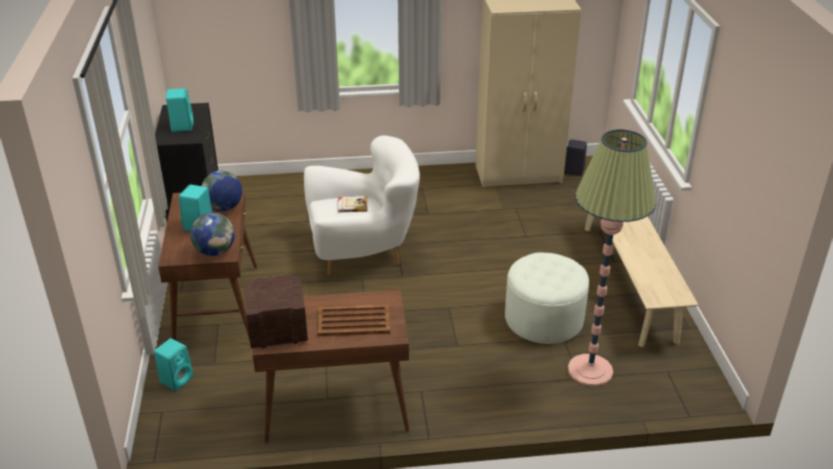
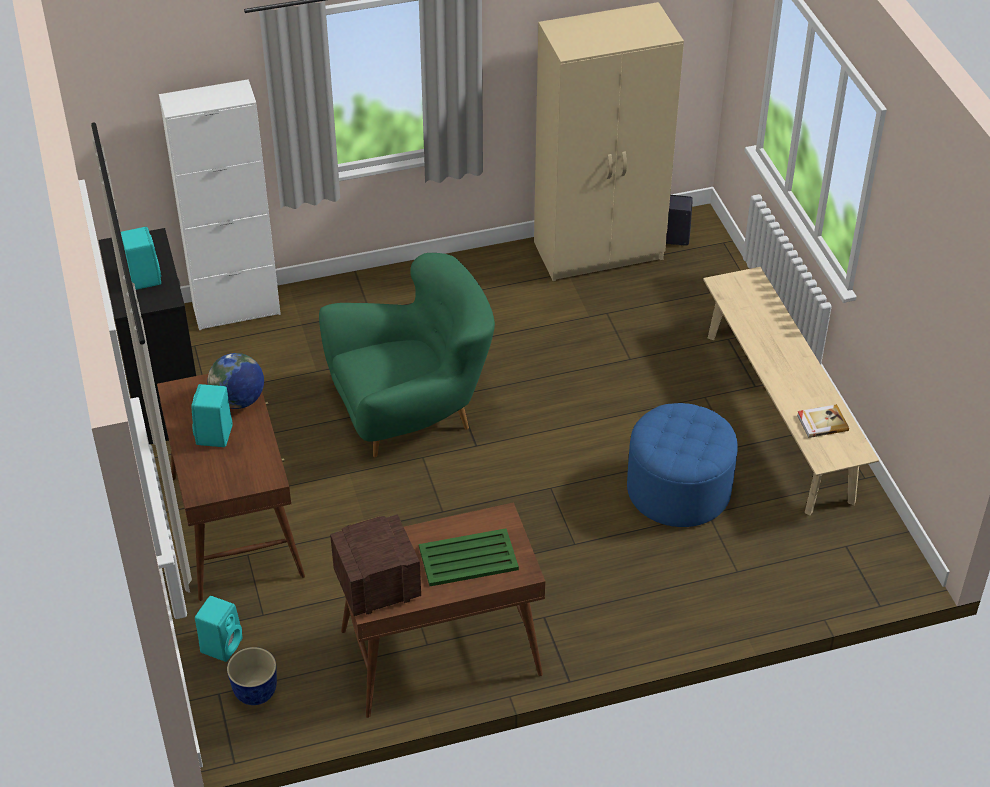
camera: 10 degrees left, 10 degrees up
(188, 414) = (255, 692): none -> planter
(215, 251) = (253, 474): globe -> none
(265, 183) = (236, 310): none -> white cabinet
(352, 205) = (396, 357): book -> book (821, 422)
(353, 321) = (467, 558): brown tray -> green tray
(362, 252) = (411, 414): white armchair -> green armchair
(544, 319) = (678, 490): white ottoman -> blue ottoman
(590, 370) = (750, 558): floor lamp -> none

